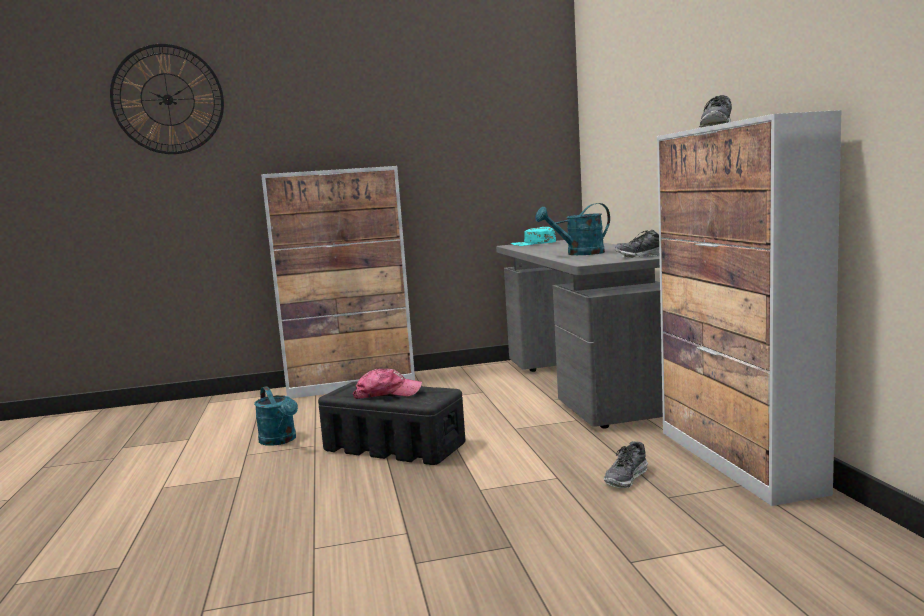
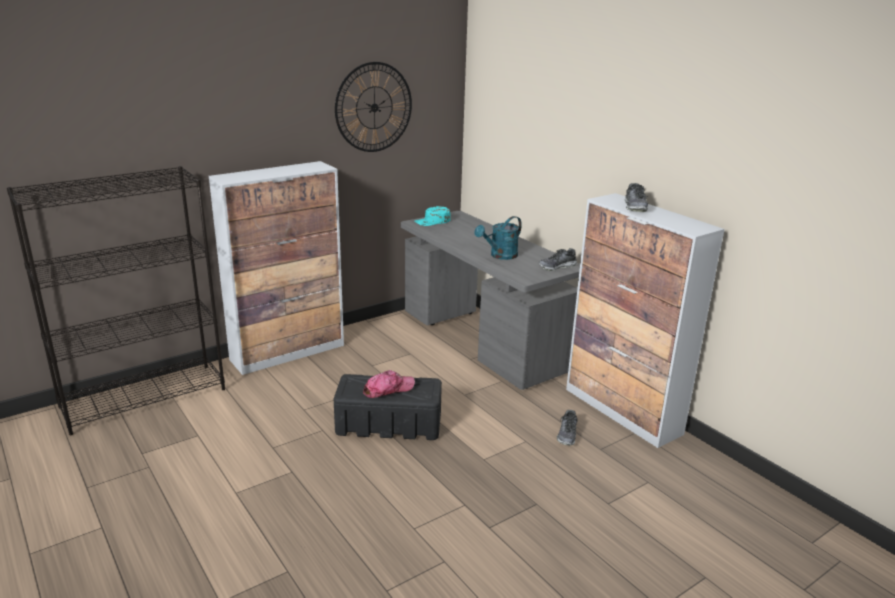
camera: 25 degrees left, 15 degrees up
(168, 99) = (110, 104): wall clock -> wall clock (374, 107)
(180, 409) = (145, 397): none -> black bookcase
(280, 440) = (287, 428): turquoise watering can -> none

